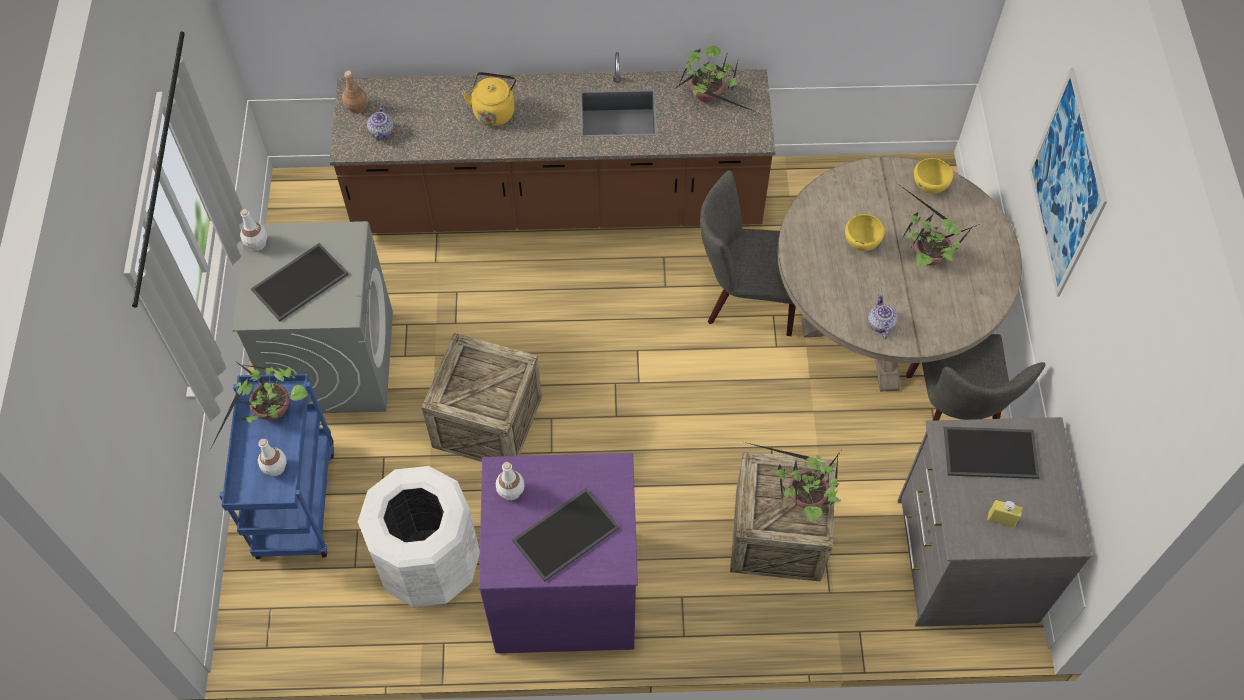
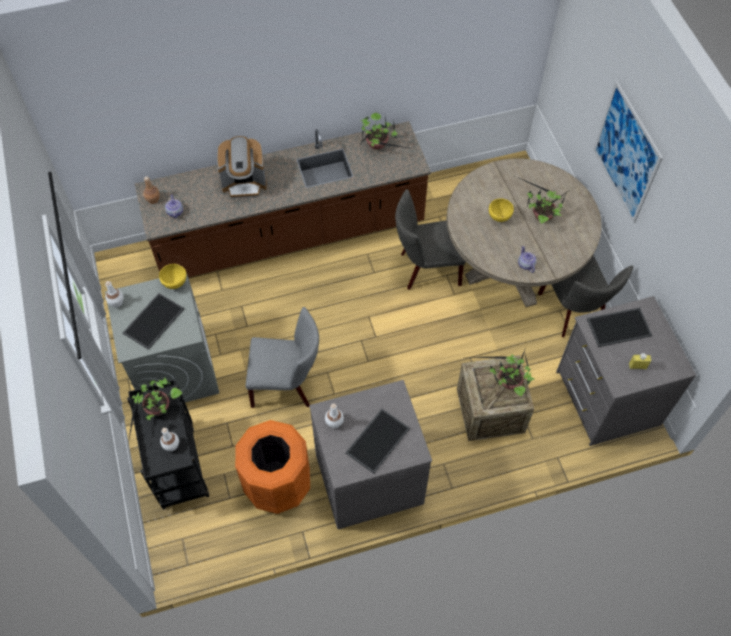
camera: 15 degrees left, 0 degrees up
(295, 500) = (176, 465): blue cart -> black cart
(430, 564) = (278, 484): white trash can -> orange trash can
(487, 422) = (287, 384): crate -> grey chair
(494, 111) = (244, 183): yellow kettle -> coffee machine
(564, 588) = (368, 477): purple dresser -> grey dresser
(929, 187) = (529, 174): yellow bowl -> yellow bowl (175, 283)

